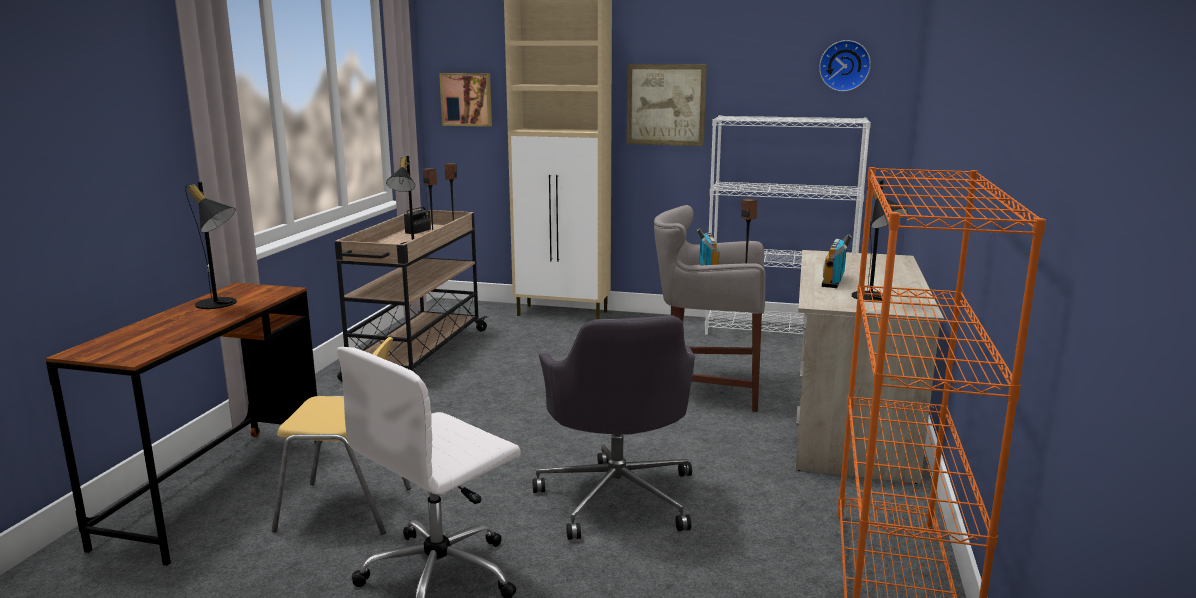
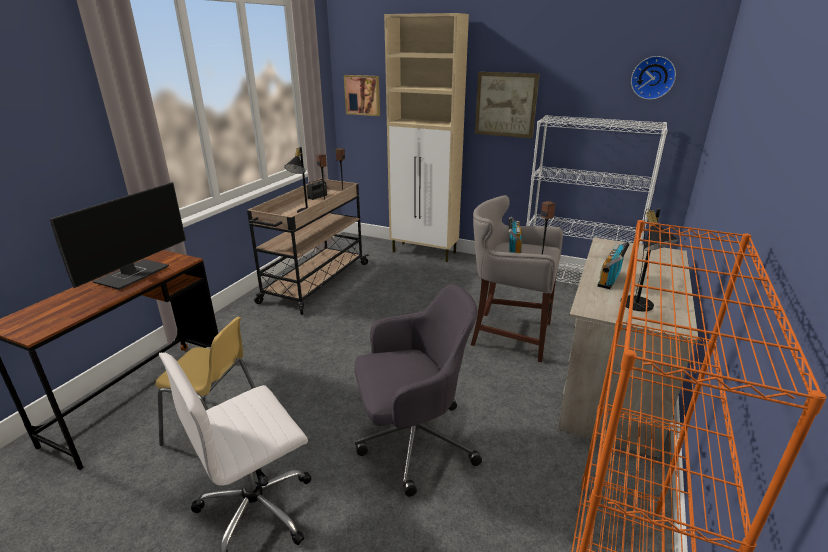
camera: 10 degrees right, 10 degrees up
(220, 304) = (133, 274): black table lamp -> monitor
(618, 496) = (412, 441): grey office chair -> grey office chair turned 105 degrees counterclockwise

